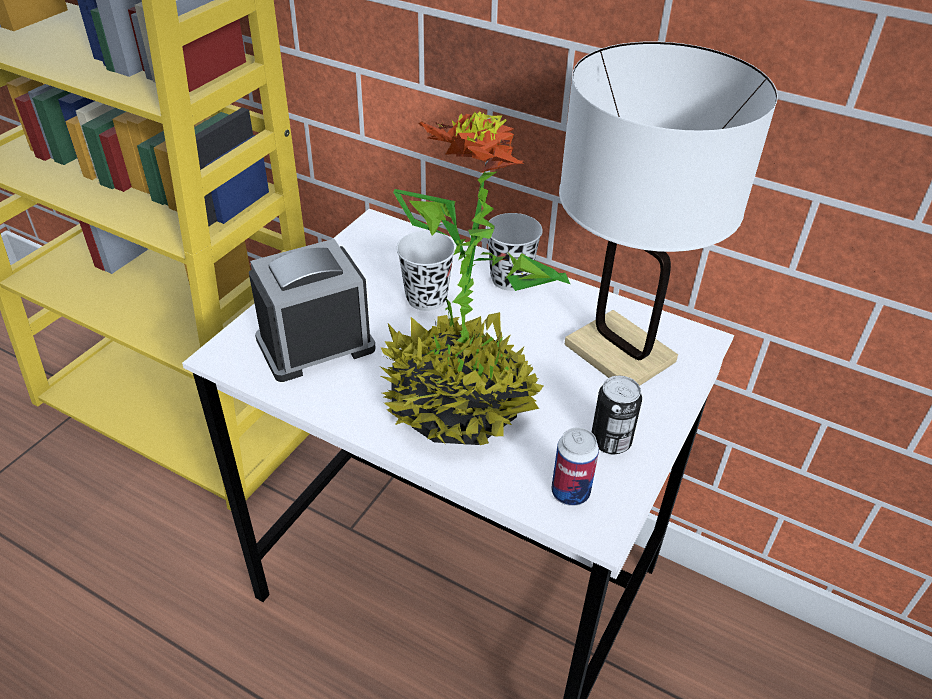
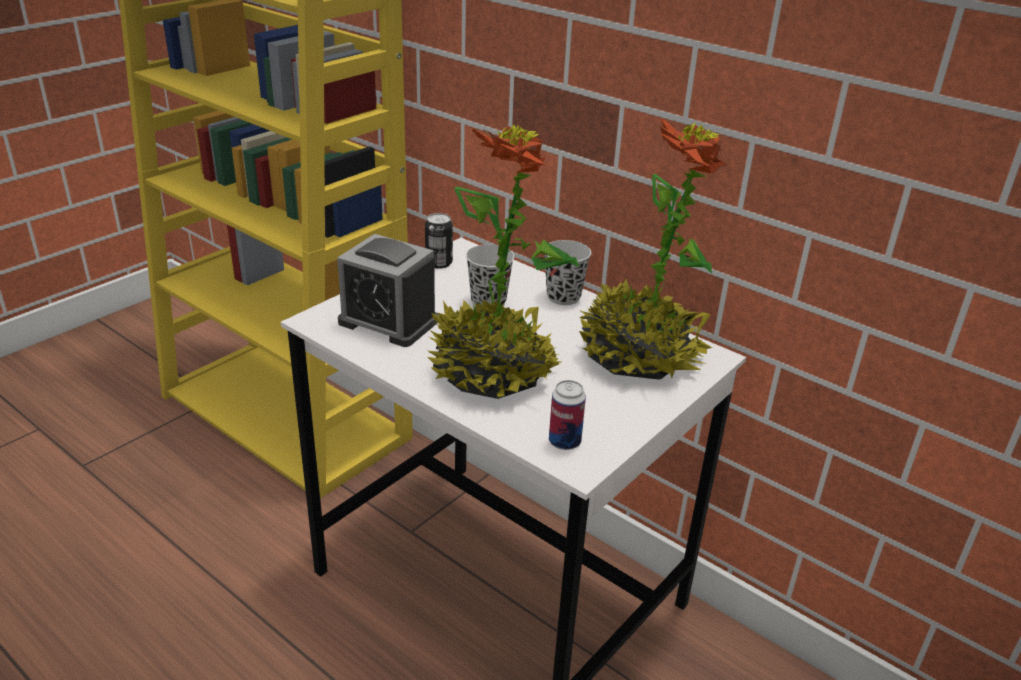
camera: 10 degrees right, 10 degrees down
(315, 344) = (388, 322): alarm clock -> alarm clock turned 135 degrees counterclockwise
(610, 441) = (610, 413): can -> can (439, 263)
(619, 353) = (639, 357): white table lamp -> potted plant

